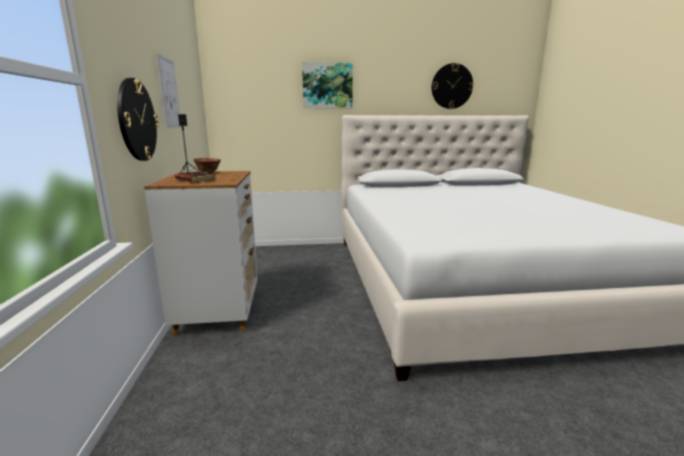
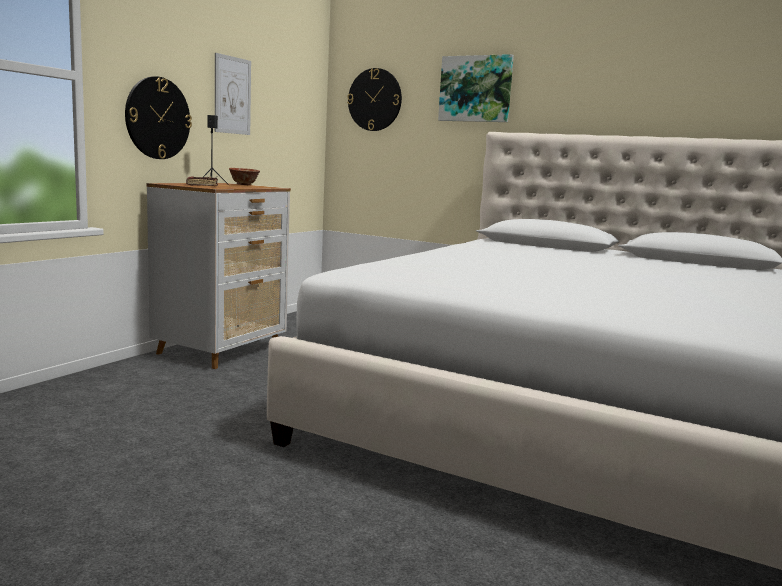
camera: 35 degrees right, 5 degrees down
(452, 86) = (684, 87): wall clock -> wall clock (375, 100)

